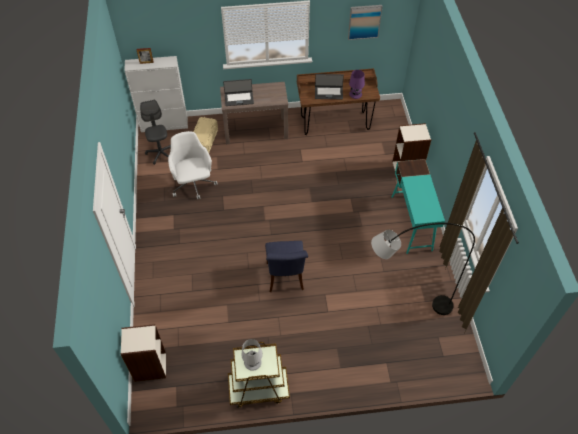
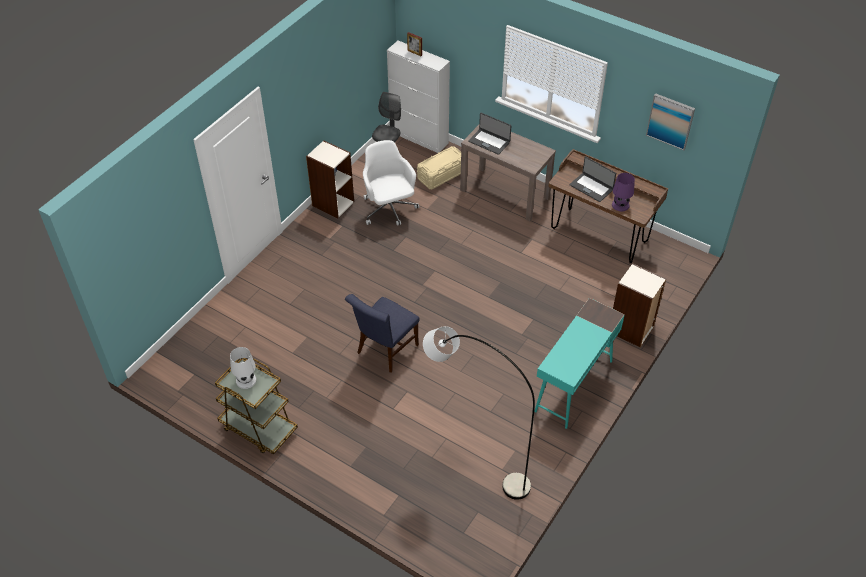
camera: 40 degrees right, 5 degrees down
(149, 367) = (189, 343): bookcase -> bookcase (332, 203)
(193, 184) = (389, 209): white office chair -> white office chair turned 45 degrees counterclockwise

